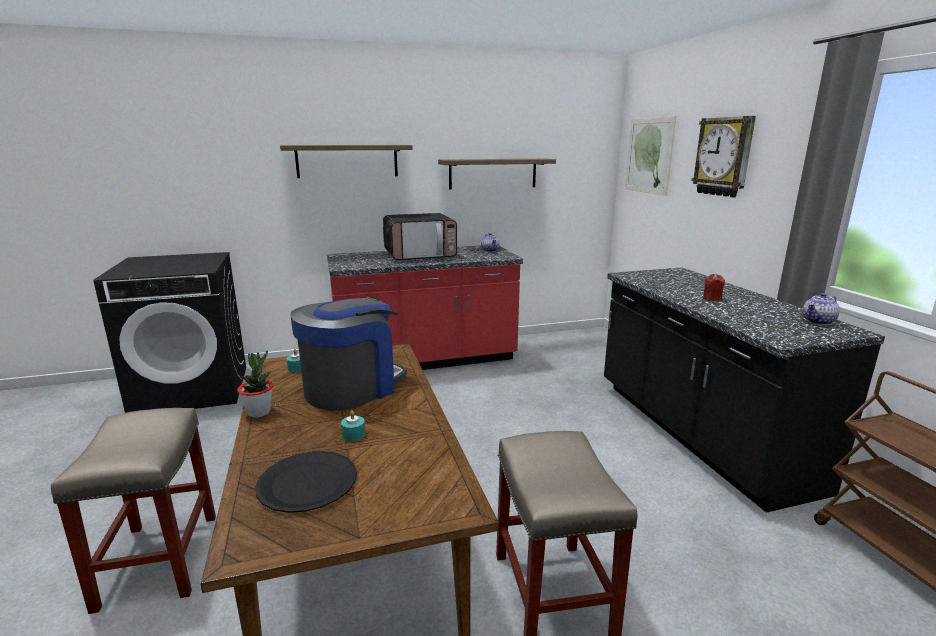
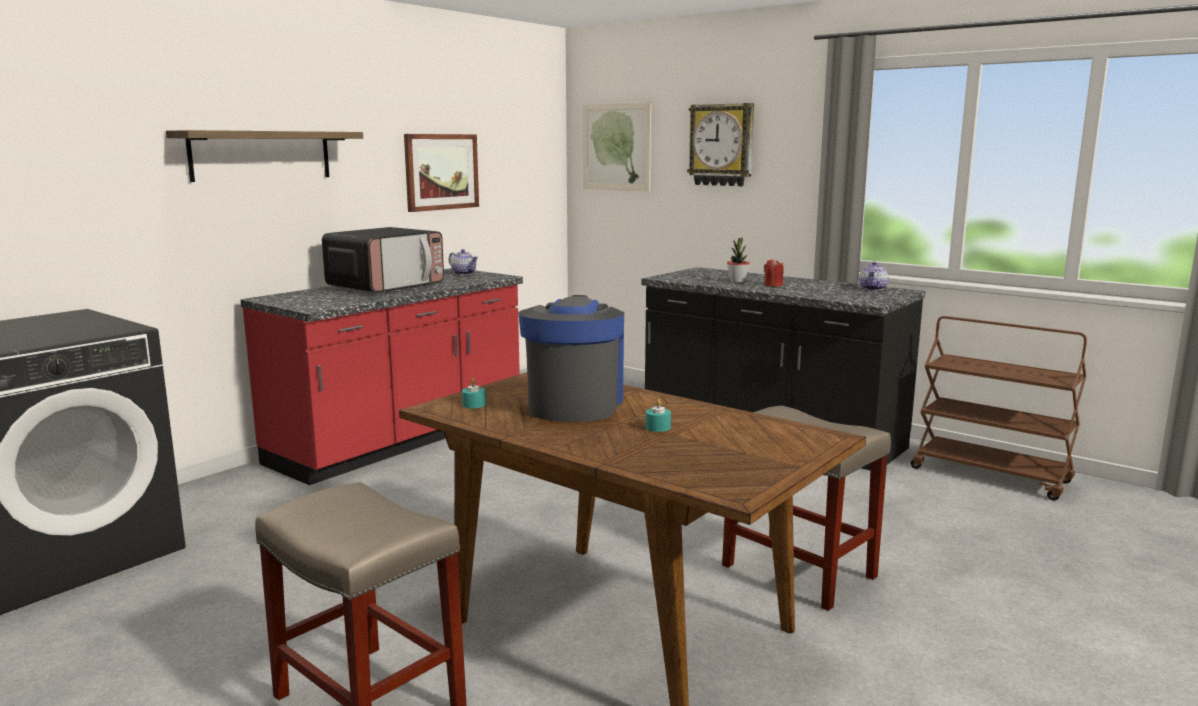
camera: 35 degrees left, 5 degrees down
(259, 412) = (528, 437): potted plant -> potted plant (737, 281)
(307, 483) = (694, 457): black plate -> none
(493, 173) = (441, 172): shelf -> picture

